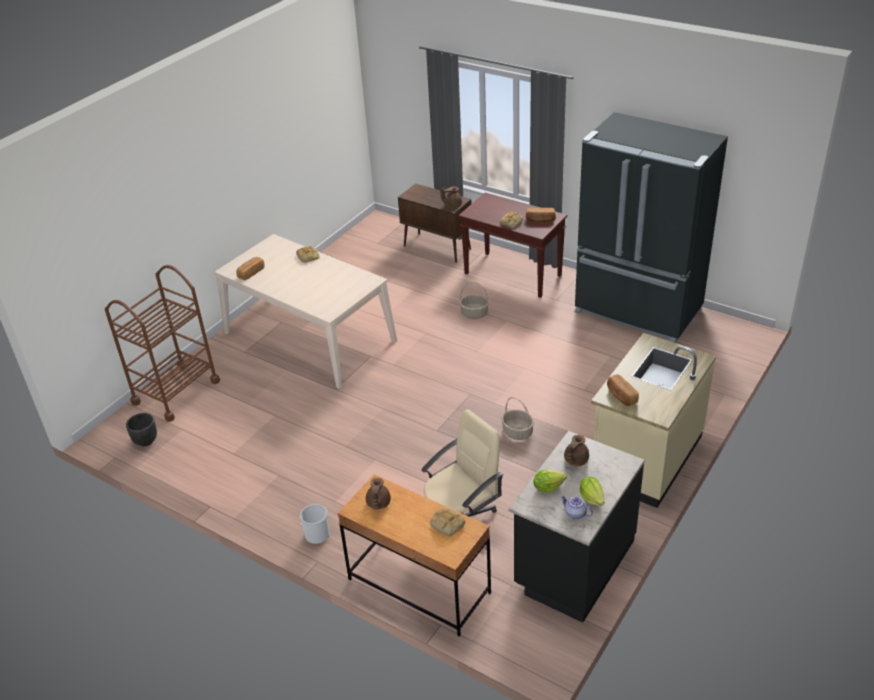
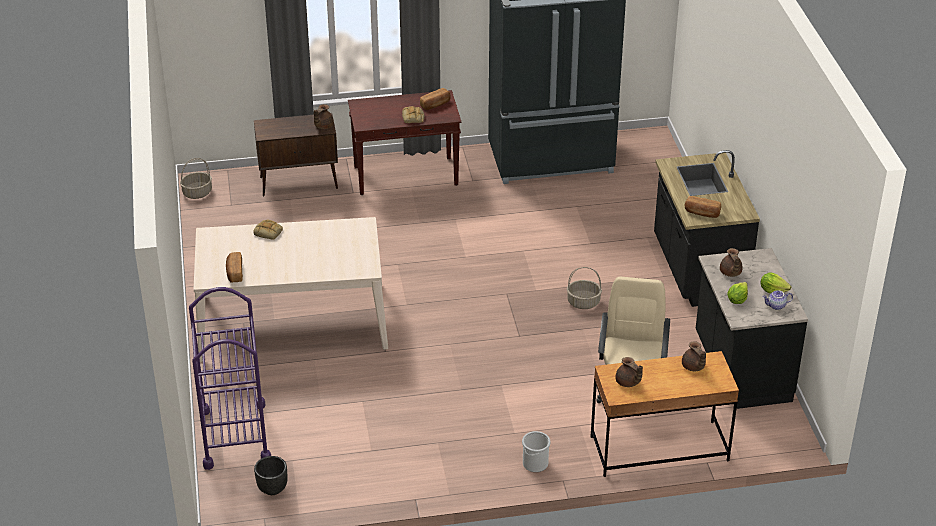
camera: 45 degrees left, 0 degrees up
(176, 392) = (234, 435): brown cart -> purple cart
(446, 524) = (693, 367): bread -> brown teapot
(474, 313) = (418, 226): basket -> basket (197, 192)
(645, 457) = (697, 270): beige counter -> black counter

